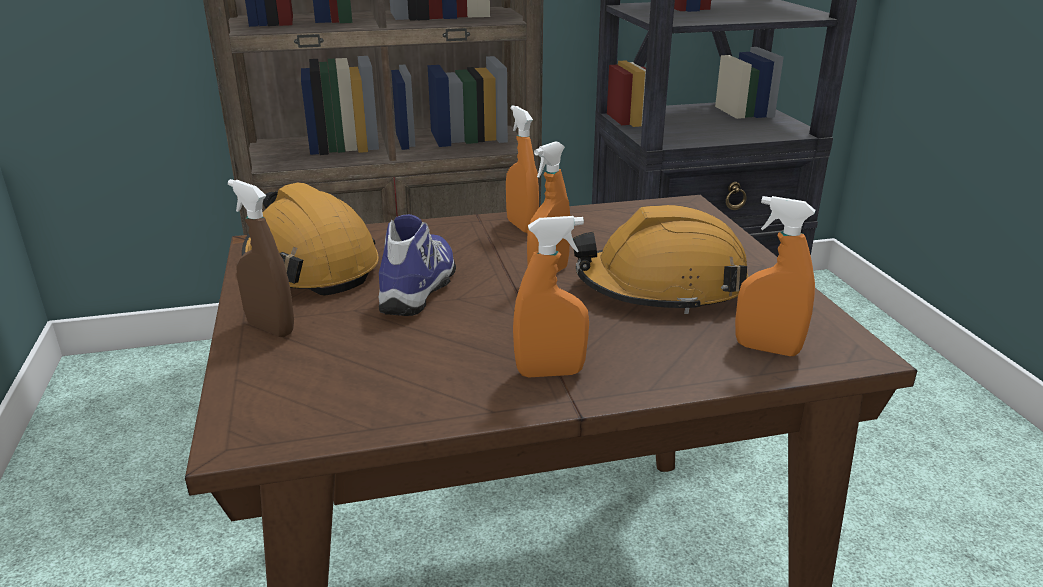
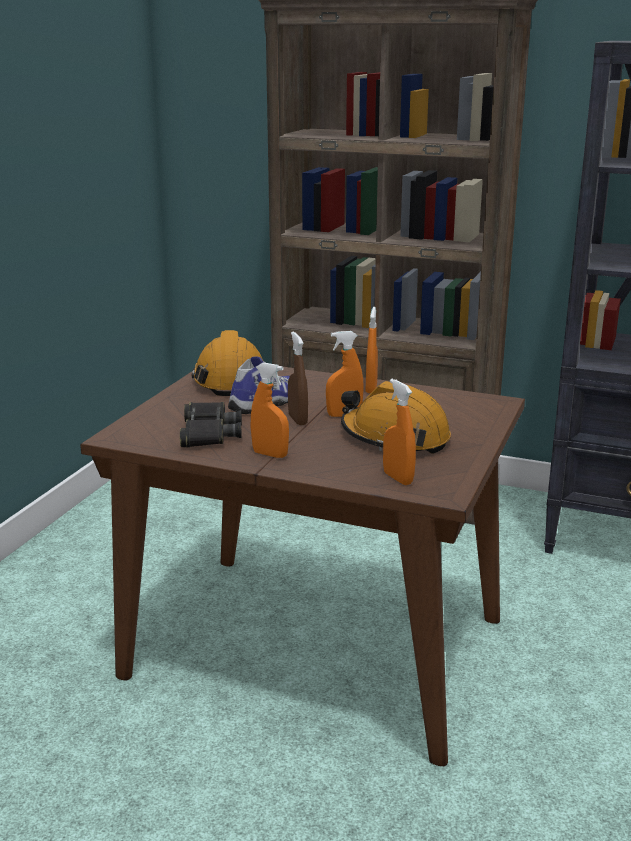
camera: 35 degrees right, 5 degrees down
(270, 328) = (175, 402): brown spray bottle -> brown spray bottle (297, 420)
(402, 367) = (208, 433): none -> black binoculars

